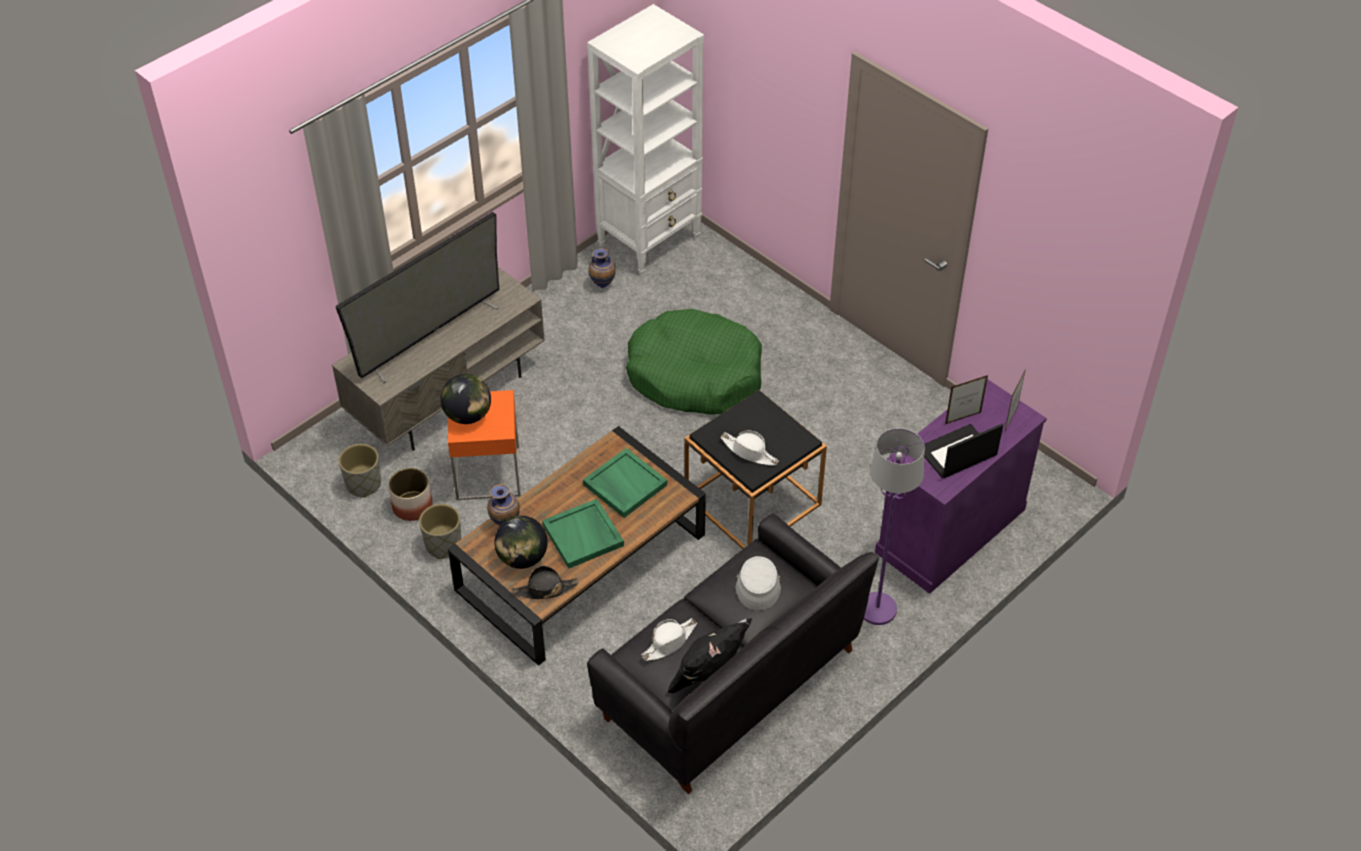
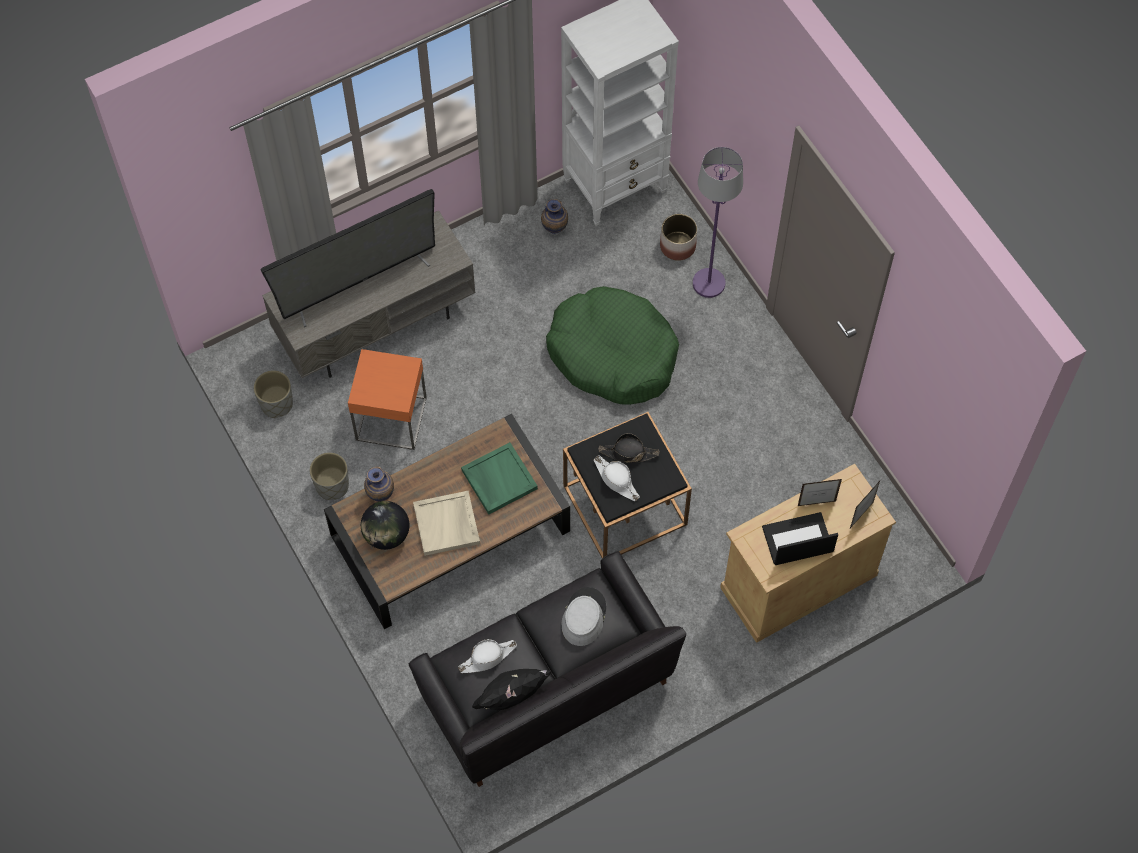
camera: 15 degrees right, 15 degrees up
(412, 506) = (314, 437): planter -> planter (677, 245)
(468, 415) = (373, 377): globe -> none
(545, 589) = (397, 572): black hat -> black hat (628, 453)
(583, 536) = (447, 525): green tray -> beige tray
(877, 610) = (703, 647): purple floor lamp -> purple floor lamp (708, 284)
(950, 530) = (798, 581): purple cabinet -> beige cabinet

